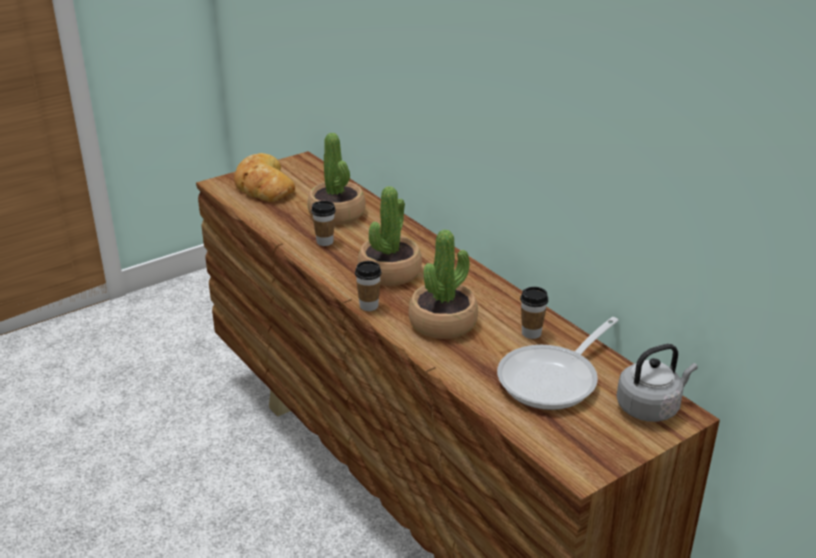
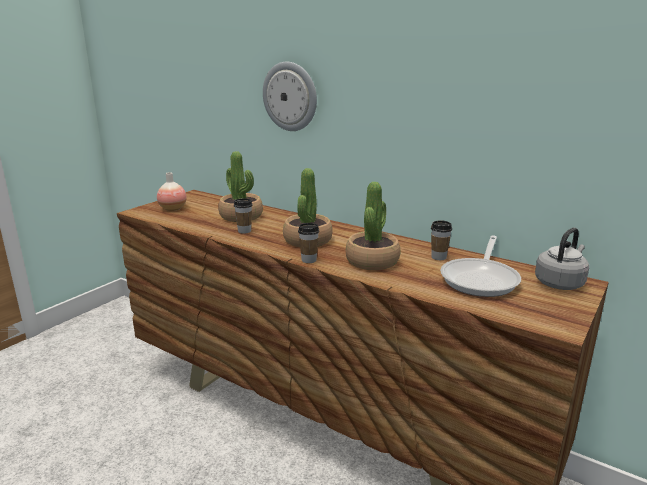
camera: 20 degrees left, 10 degrees down
(263, 185) = (172, 209): bread -> vase
(411, 66) = (290, 96): none -> wall clock

